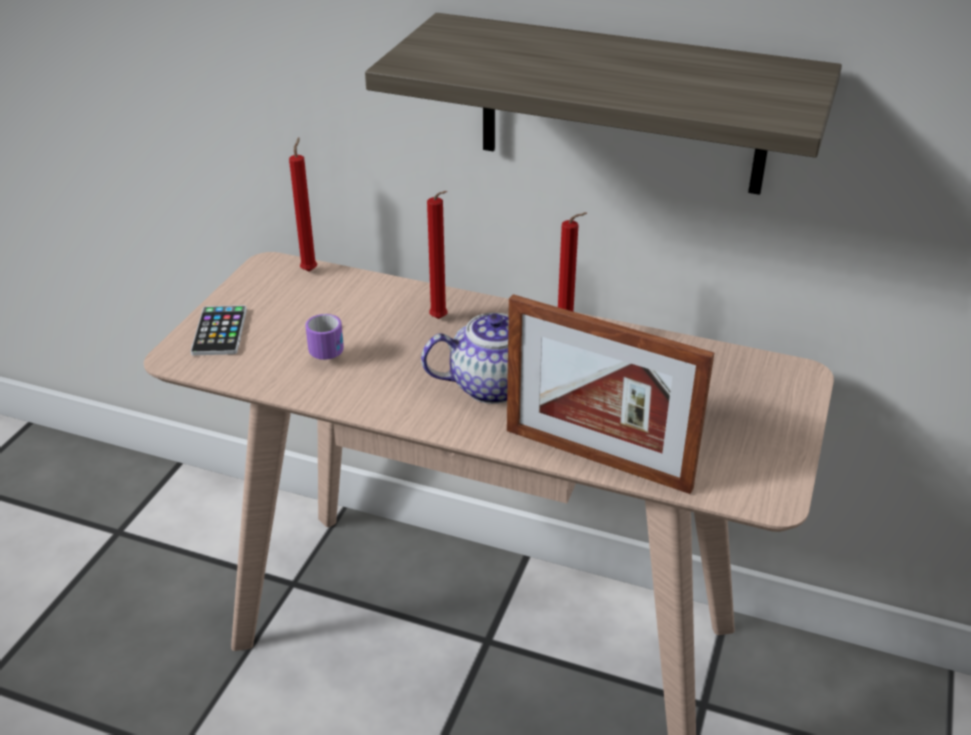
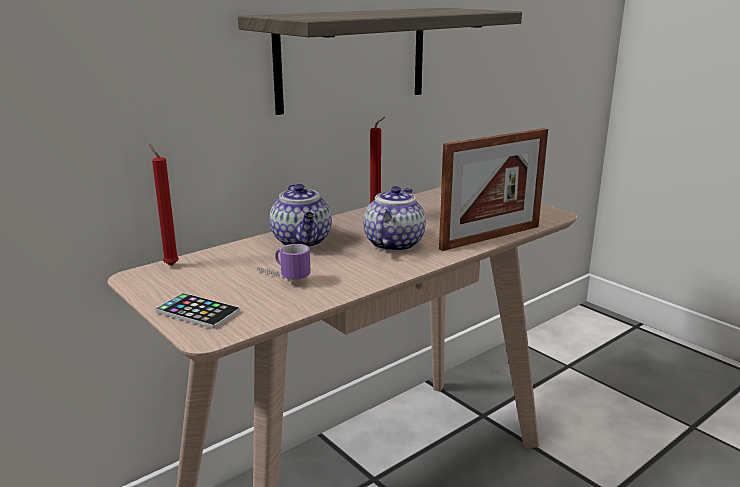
camera: 60 degrees left, 15 degrees down
(440, 320) = (302, 242): red candle -> teapot

